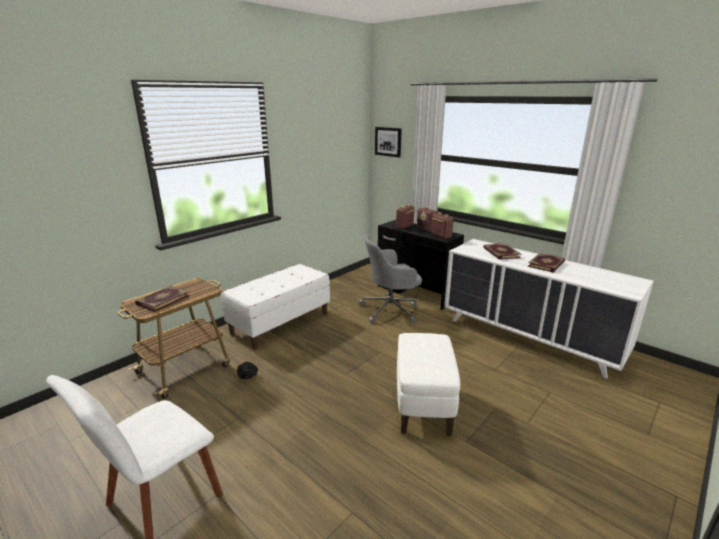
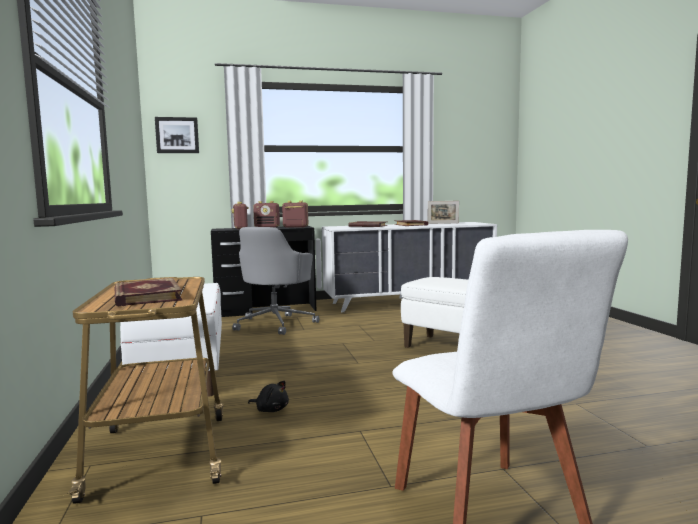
camera: 55 degrees left, 15 degrees down
(590, 273) = (443, 223): none -> picture frame

